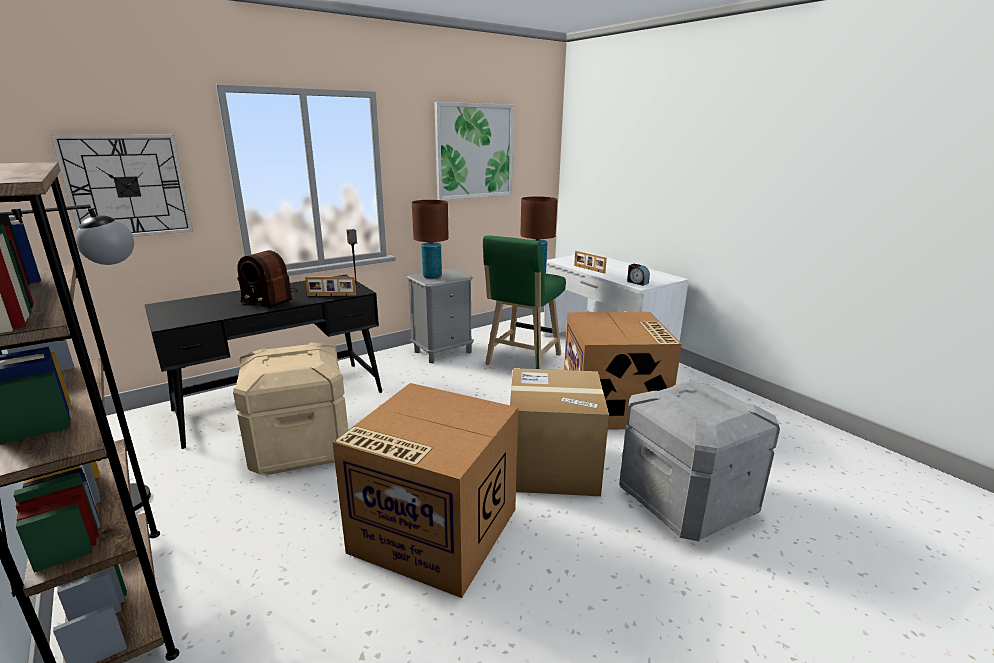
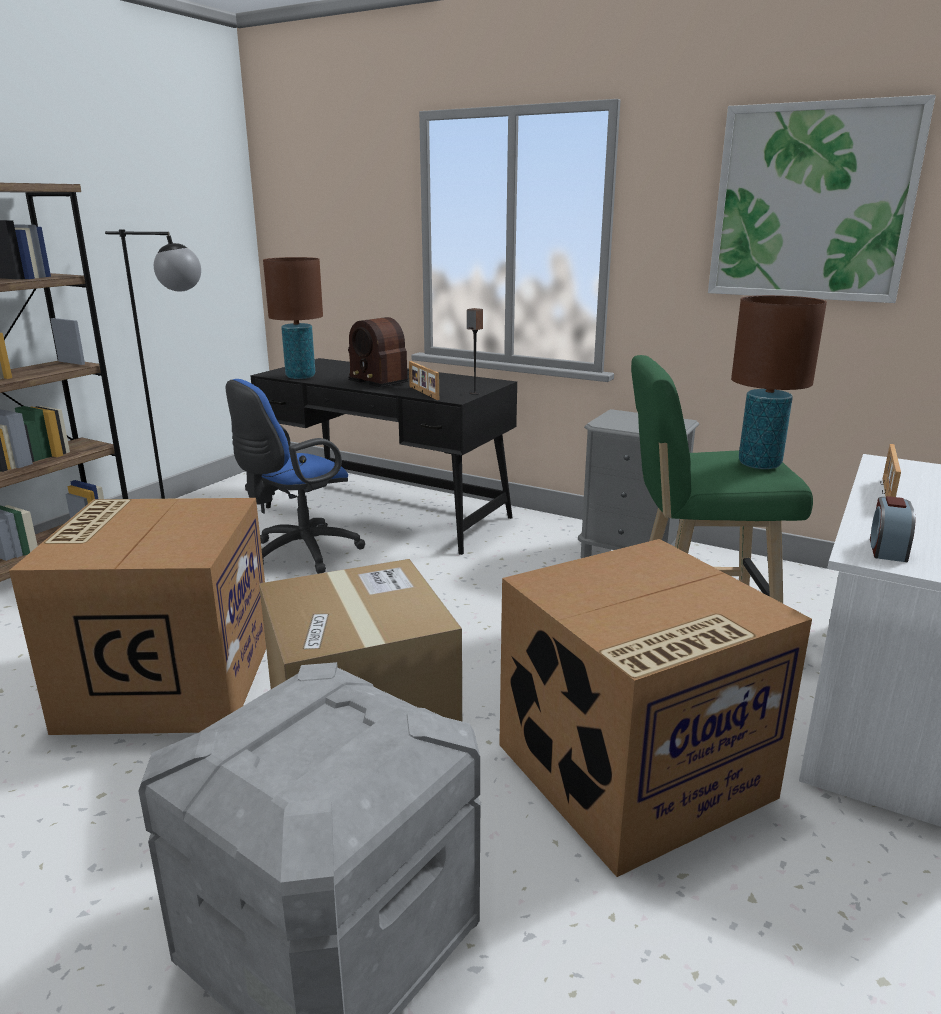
camera: 65 degrees right, 0 degrees up
(127, 186) = (336, 232): wall clock -> none
(269, 298) = (382, 379): radio -> radio turned 45 degrees counterclockwise
(300, 447) = (299, 553): beige storage box -> blue office chair
(432, 276) = (626, 419): brown table lamp -> brown table lamp (300, 376)

